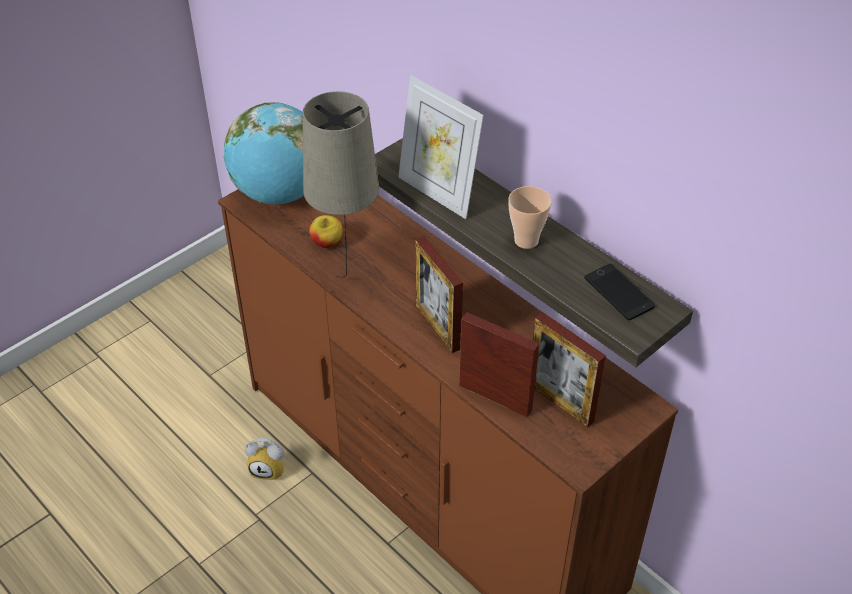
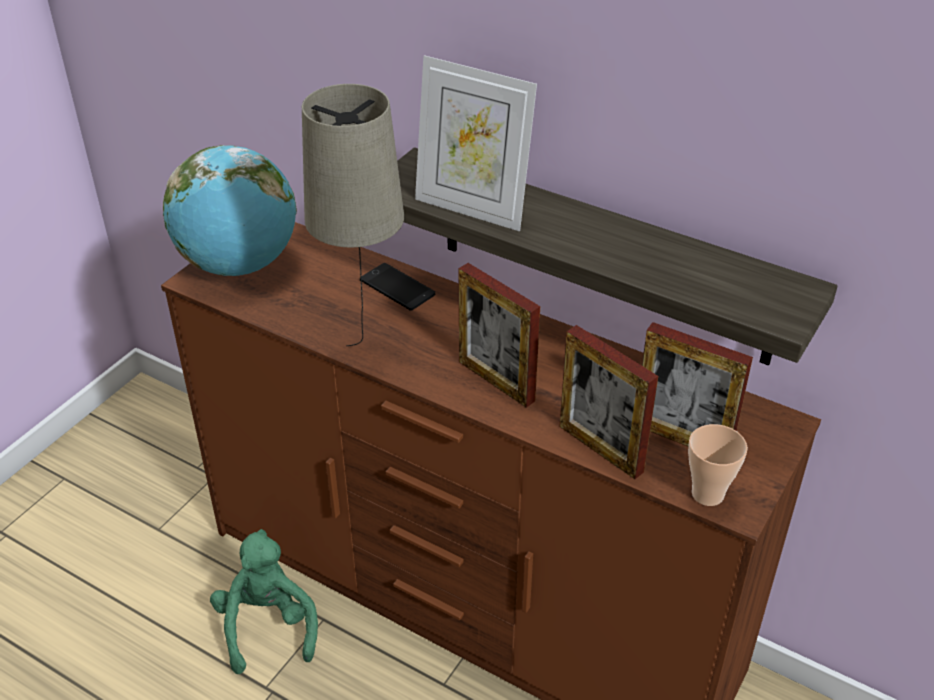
camera: 15 degrees left, 5 degrees down
(269, 469) = (267, 626): alarm clock -> green plush toy
(327, 242) = (319, 309): apple -> none
(495, 397) = (600, 449): picture frame -> picture frame turned 150 degrees counterclockwise
(526, 240) = (604, 242): cup -> cup (707, 494)
(619, 292) = (742, 280): phone -> phone (397, 287)

